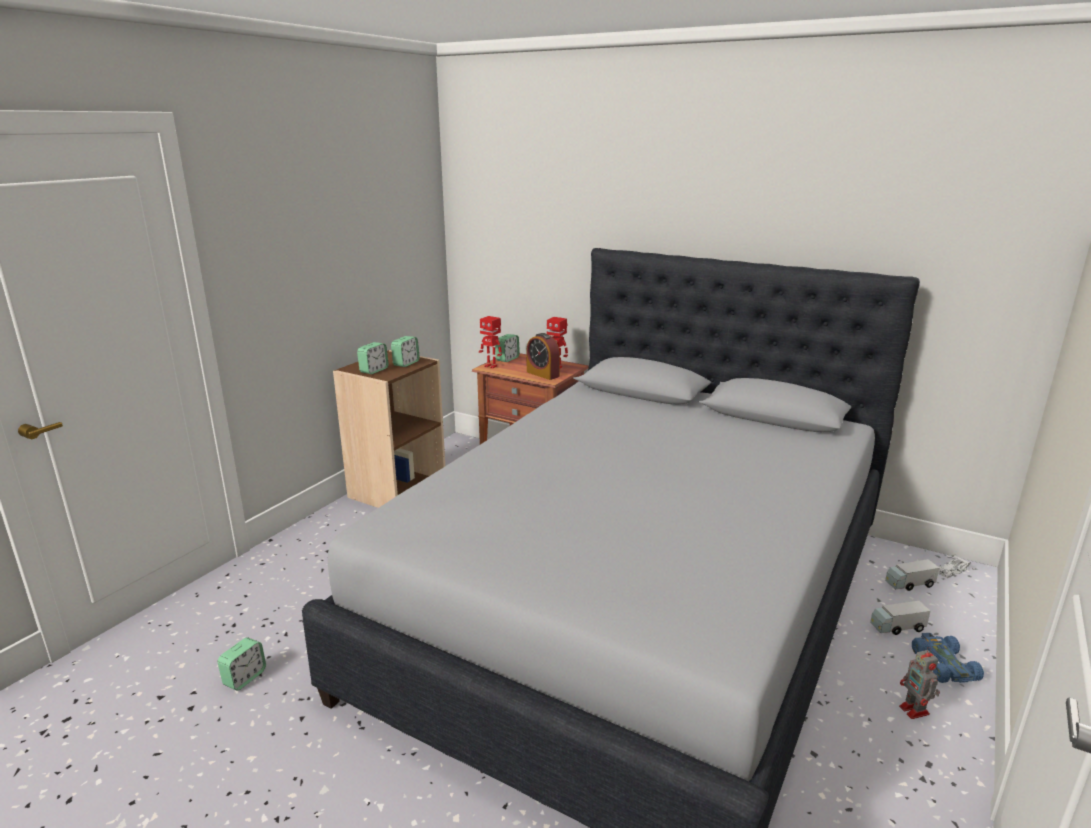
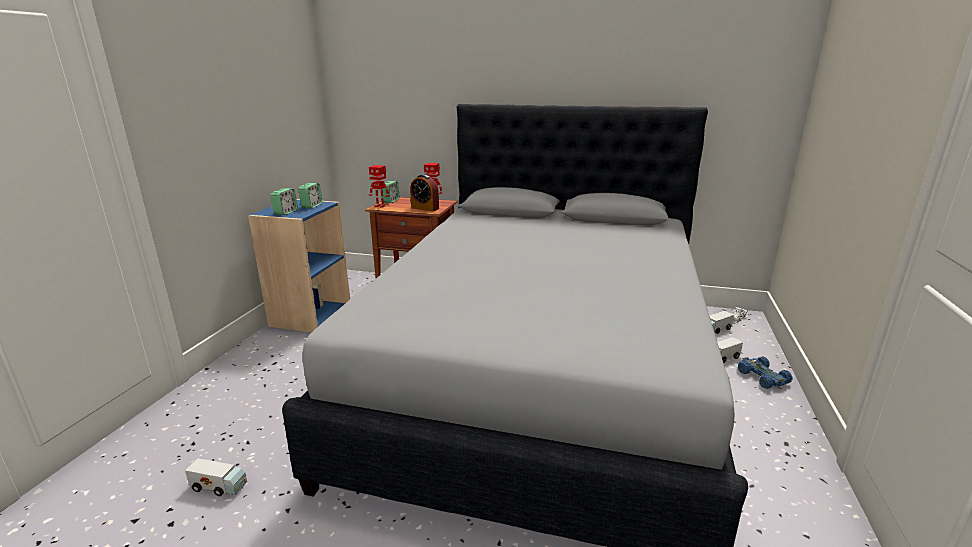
camera: 15 degrees left, 0 degrees up
(245, 678) = (219, 486): alarm clock -> toy truck
(397, 488) = (311, 314): brown bookcase -> blue bookcase
(915, 711) = (760, 410): toy robot -> none

